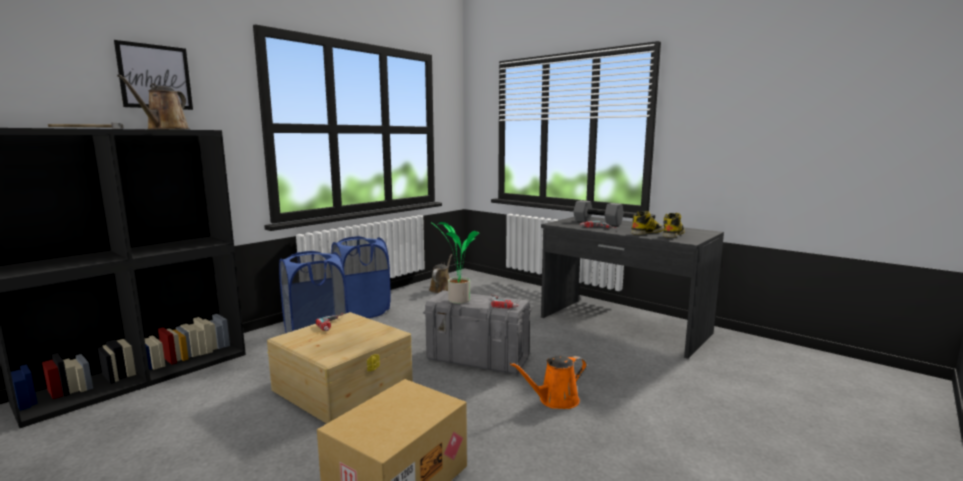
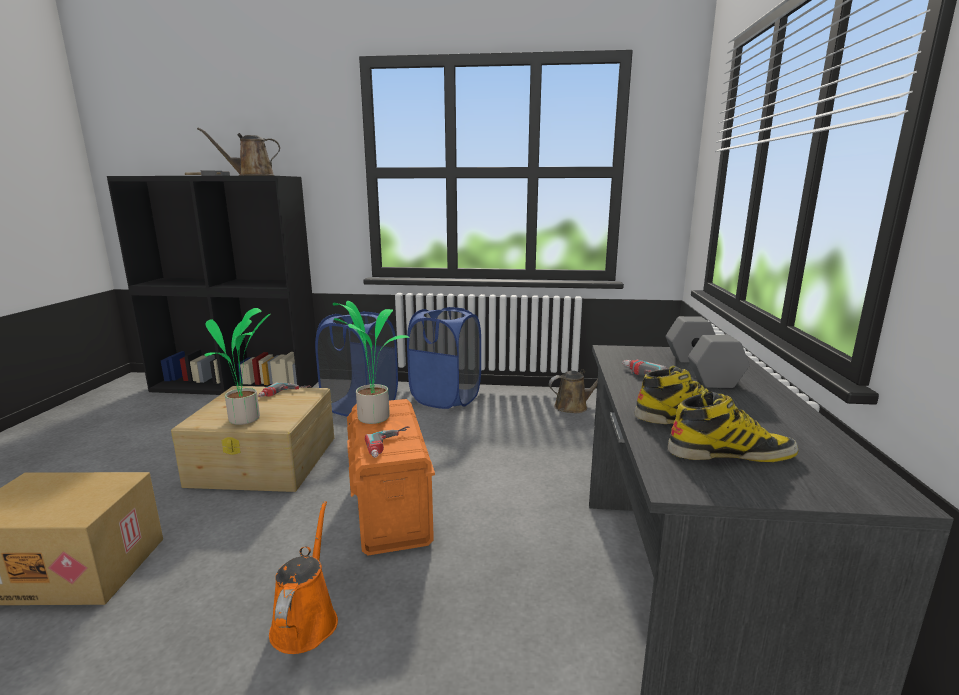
camera: 55 degrees right, 5 degrees up
(155, 77) = (269, 126): picture -> none
(362, 341) = (247, 419): none -> potted plant
(478, 359) = (391, 508): grey storage box -> orange storage box
(555, 400) = (306, 620): orange watering can -> orange watering can turned 60 degrees clockwise

